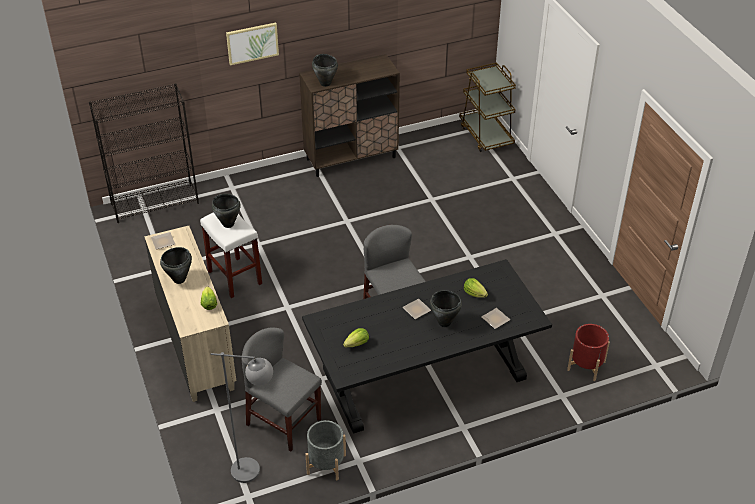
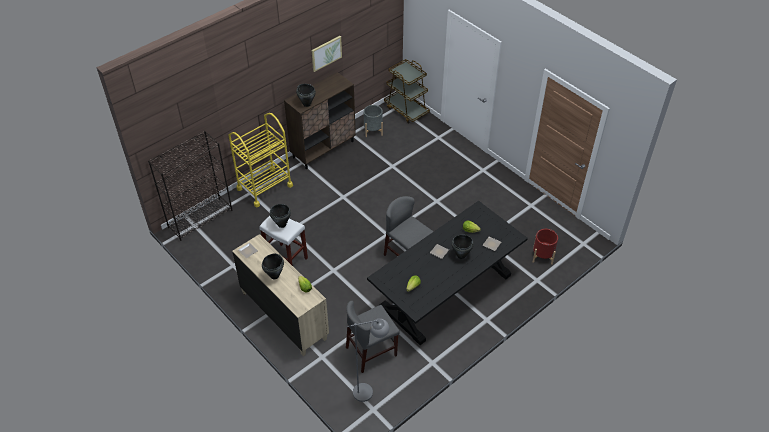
camera: 20 degrees left, 5 degrees up
(252, 43) = (252, 88): picture -> picture (326, 53)
(253, 186) = (264, 187): none -> yellow cart
(284, 422) = (371, 351): grey chair -> grey chair turned 45 degrees counterclockwise
(326, 464) = (413, 371): grey planter -> grey planter (373, 130)

